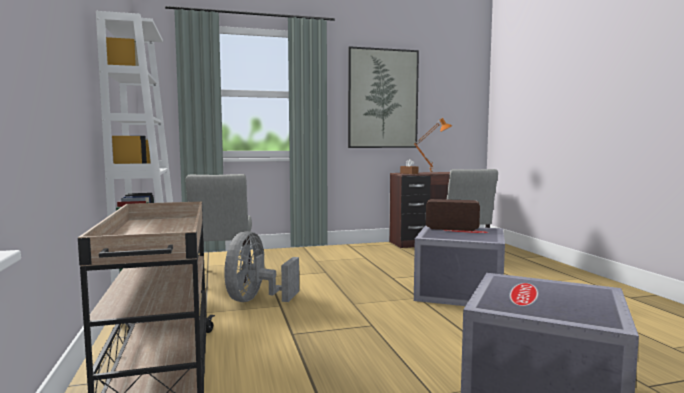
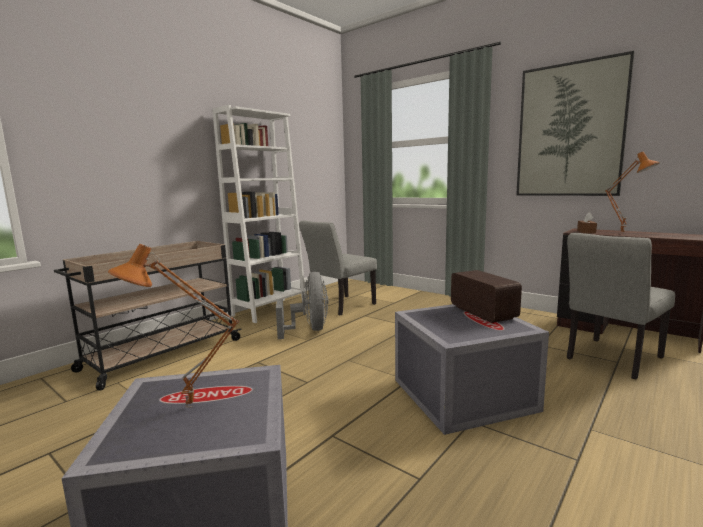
camera: 55 degrees right, 5 degrees up
(256, 300) = (309, 330): grey fan -> grey fan turned 105 degrees clockwise
(548, 299) = (187, 409): none -> orange table lamp

